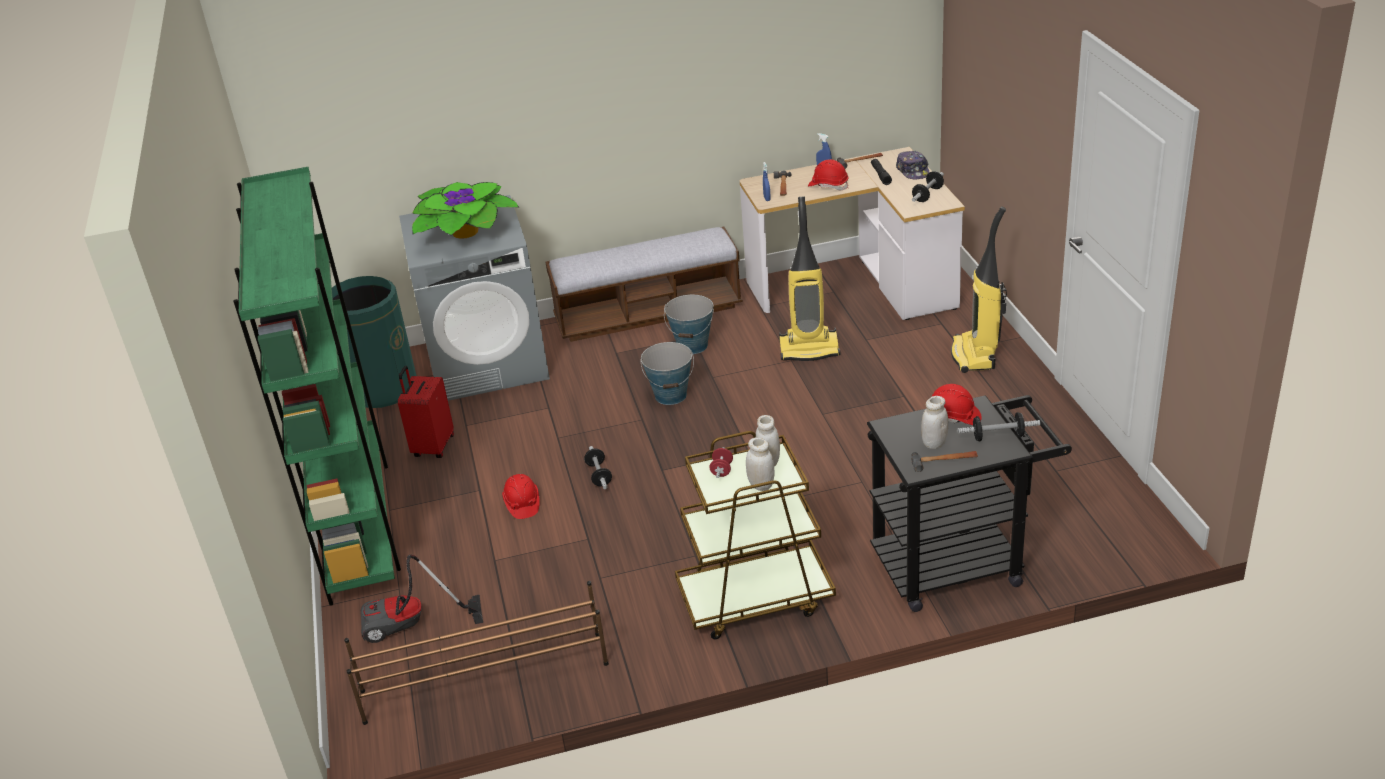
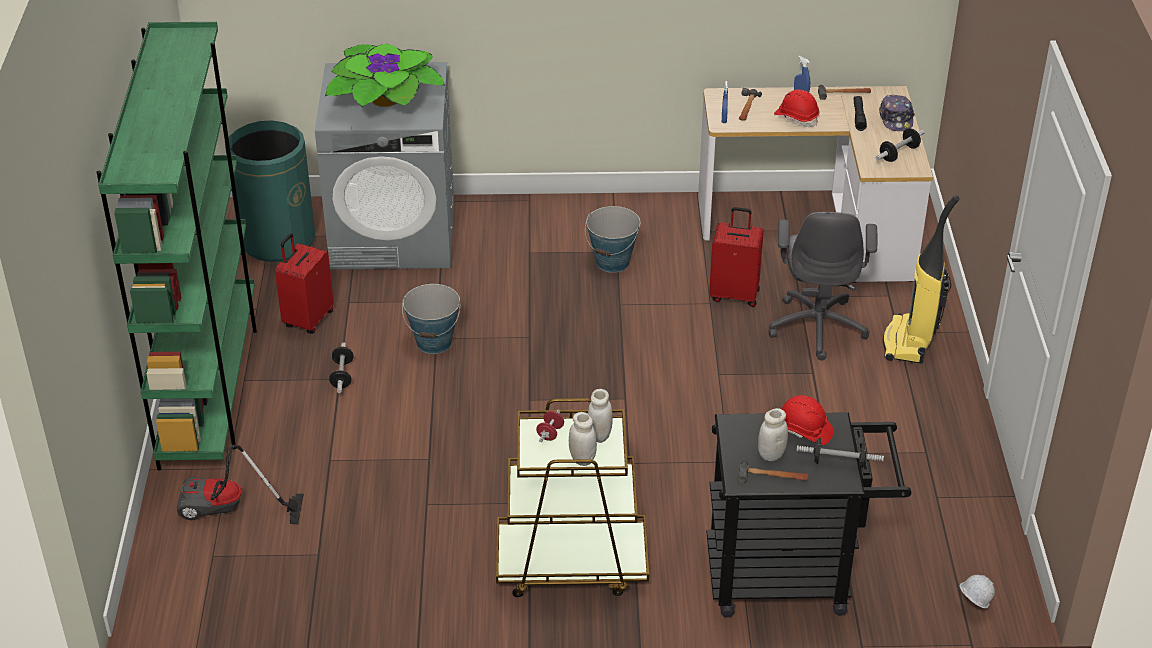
camera: 10 degrees right, 5 degrees up
(483, 677) = (280, 581): brown shoe rack -> none
(522, 504) = (376, 405): red hard hat -> none
(599, 475) = (464, 391): dumbbell -> dumbbell (342, 375)
(648, 313) = (580, 212): bench -> none
(671, 395) = (569, 316): bucket -> bucket (434, 342)
(809, 349) = (734, 294): vacuum cleaner -> red suitcase
(892, 359) = (818, 326): none -> grey office chair
(1128, 552) = (972, 605): none -> white hard hat

